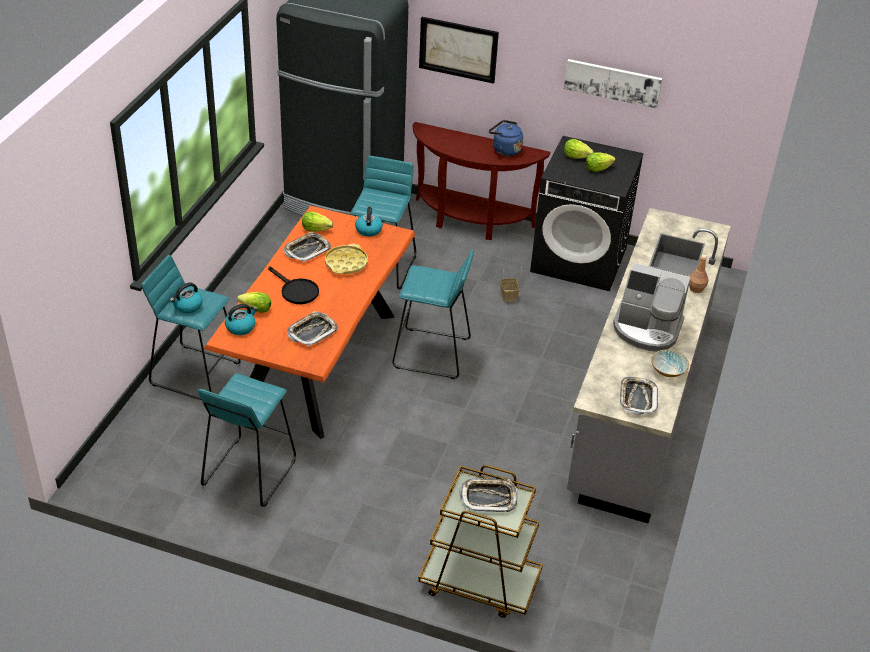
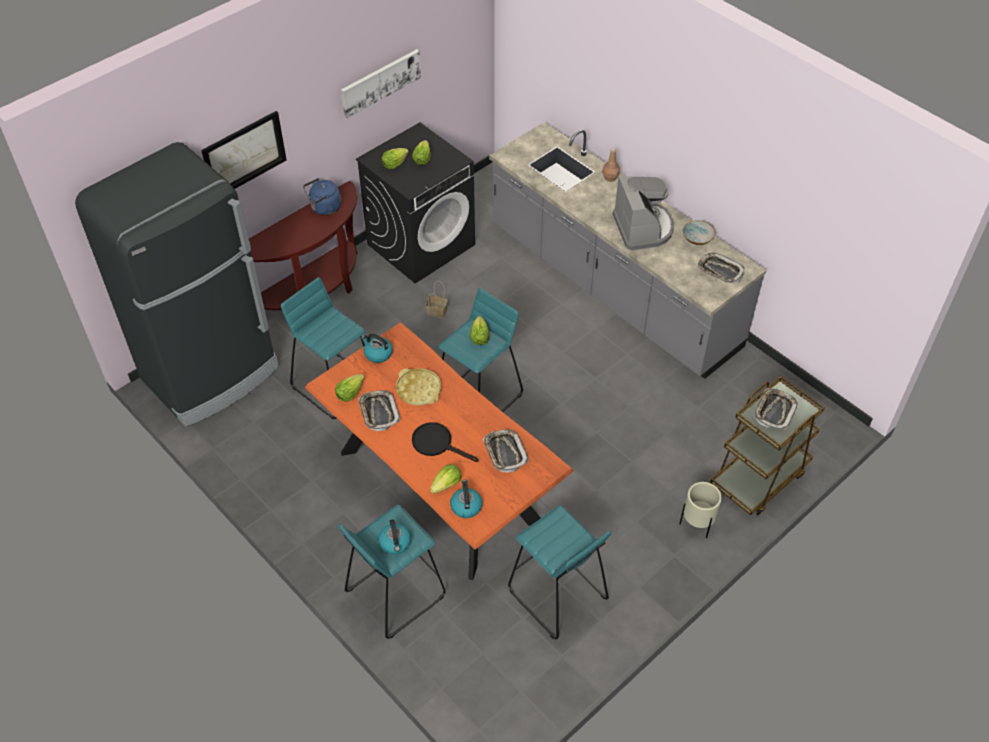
camera: 60 degrees left, 10 degrees up
(296, 291) = (437, 443): black frying pan -> black frying pan turned 135 degrees counterclockwise
(387, 549) = (697, 525): none -> beige planter
(438, 283) = (479, 337): none -> lettuce
(647, 329) = (643, 228): coffee machine -> coffee machine turned 60 degrees counterclockwise

